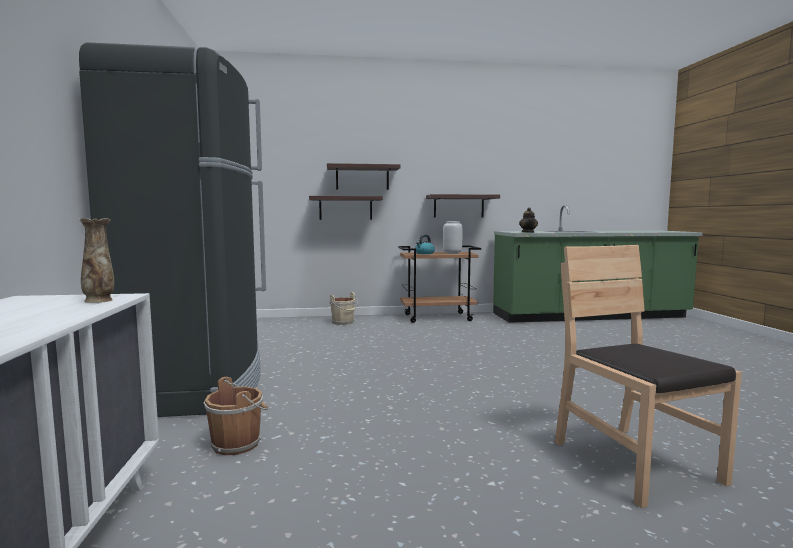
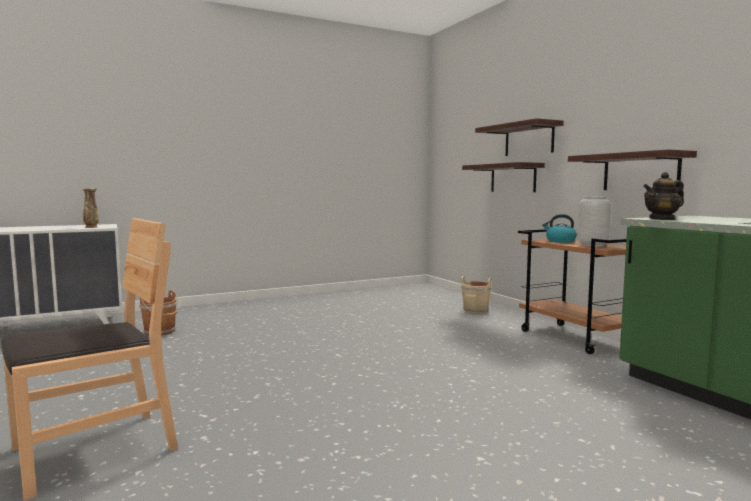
camera: 70 degrees right, 0 degrees up
(197, 388) = (251, 309): black fridge -> none

